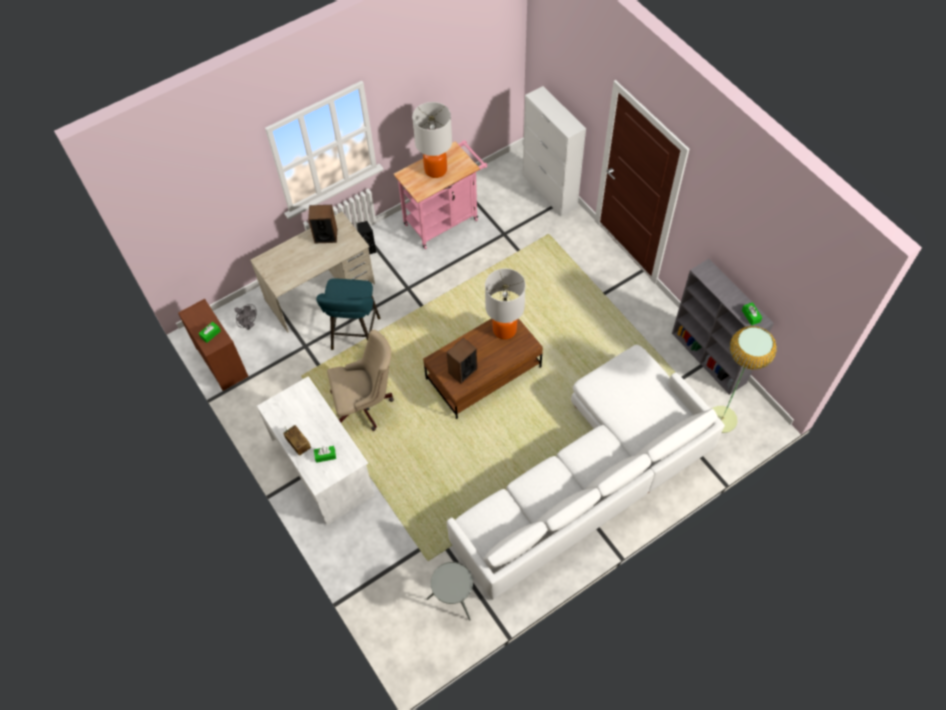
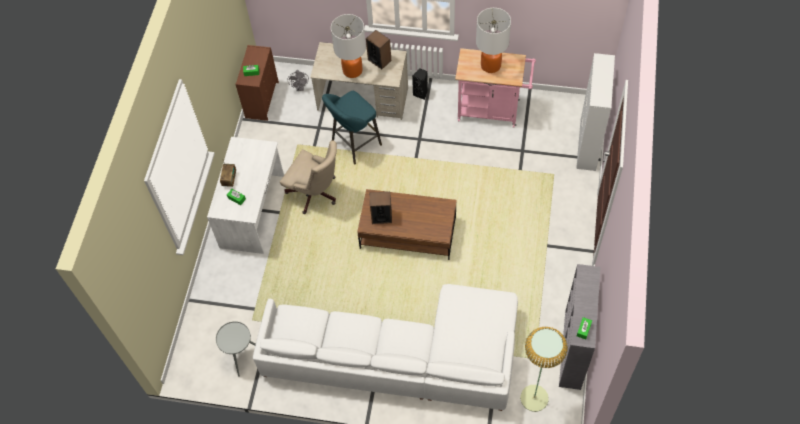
camera: 45 degrees right, 0 degrees up
(504, 329) = (437, 211): table lamp -> table lamp (352, 70)

